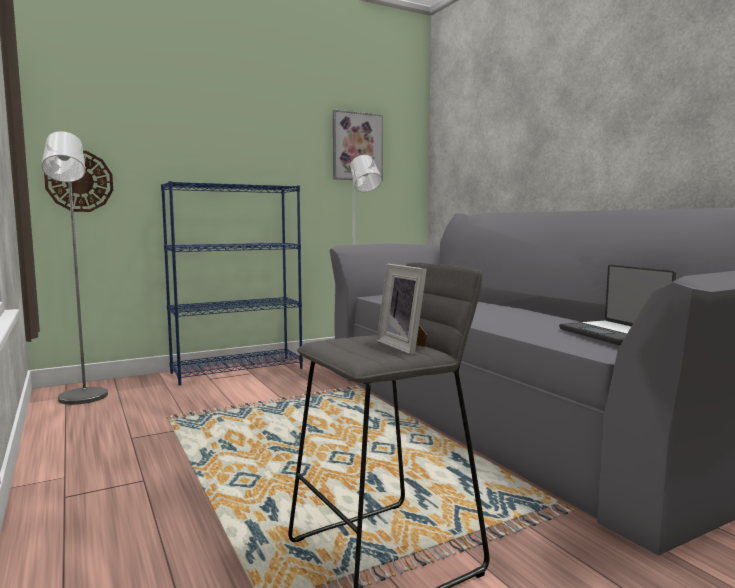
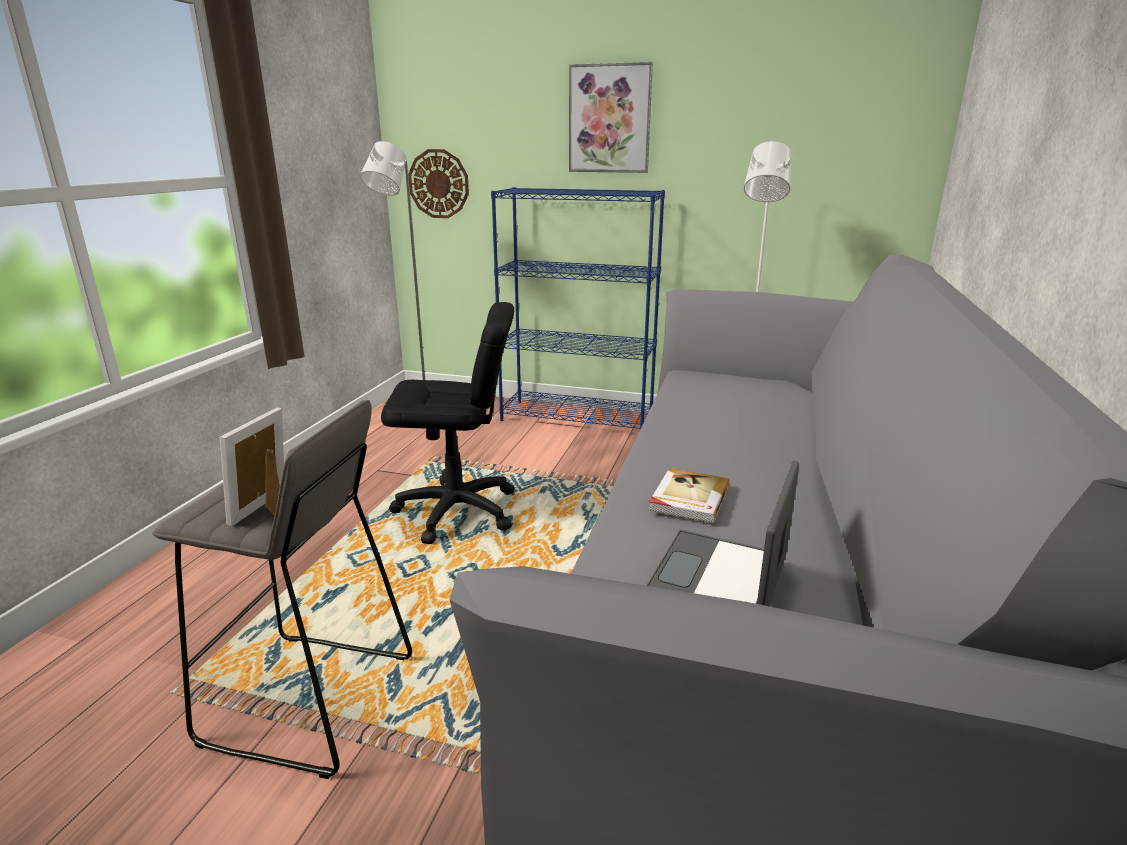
camera: 45 degrees right, 15 degrees up
(259, 435) = (457, 511): none -> black office chair
(357, 146) = (800, 118): picture -> picture (609, 119)
(525, 320) = (688, 498): none -> book

